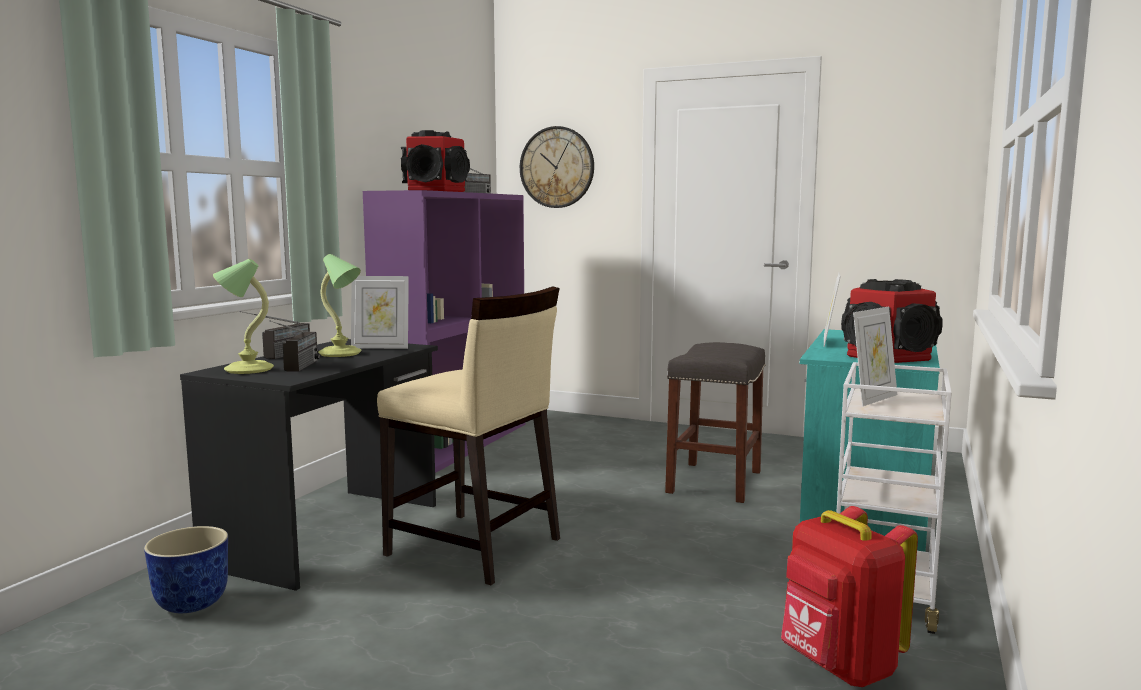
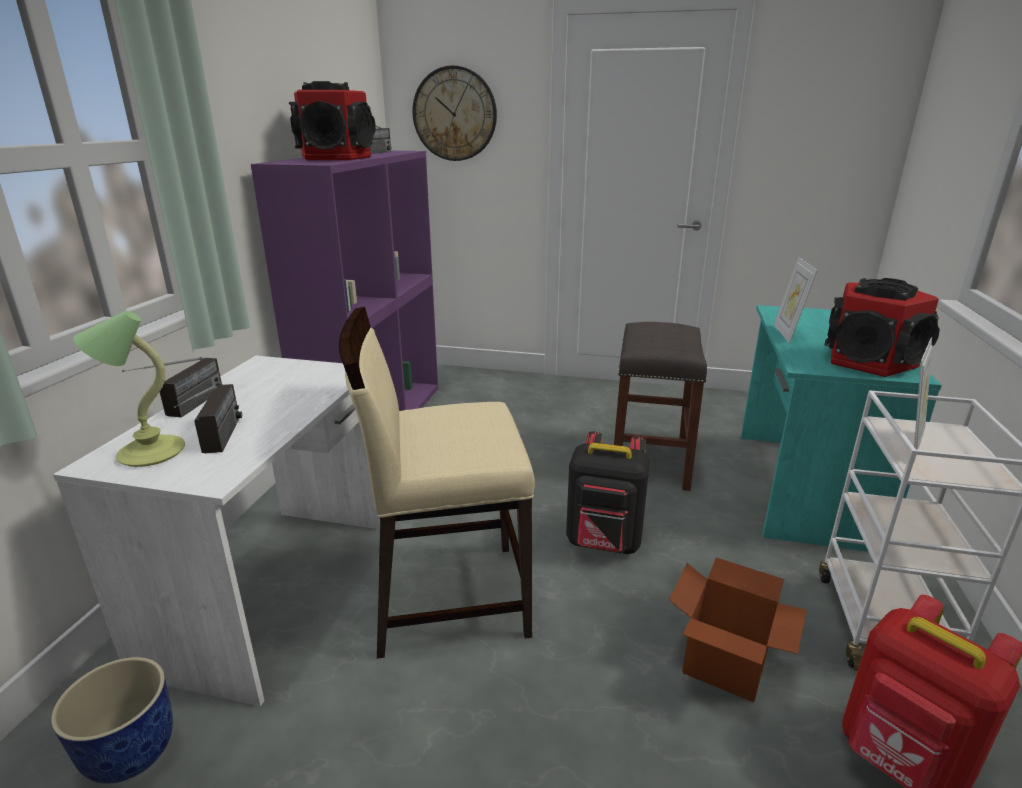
camera: 10 degrees left, 15 degrees up
(330, 534) = (278, 590): black desk -> white desk
(341, 354) = (265, 397): table lamp -> none
(381, 347) = (309, 376): picture frame -> none
(474, 547) = (447, 596): beige chair -> beige chair turned 150 degrees clockwise
(636, 529) = (604, 543): none -> black backpack
(708, 603) = (724, 664): none -> cardboard box

